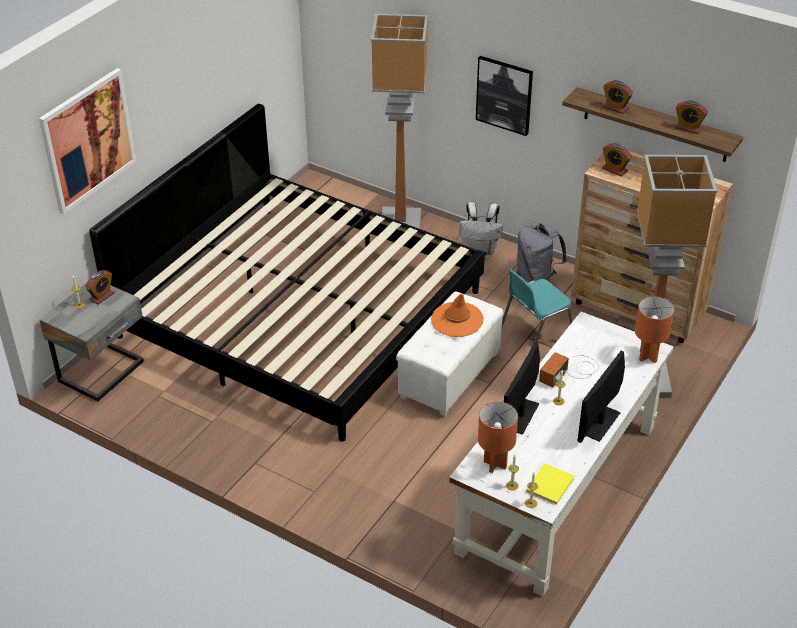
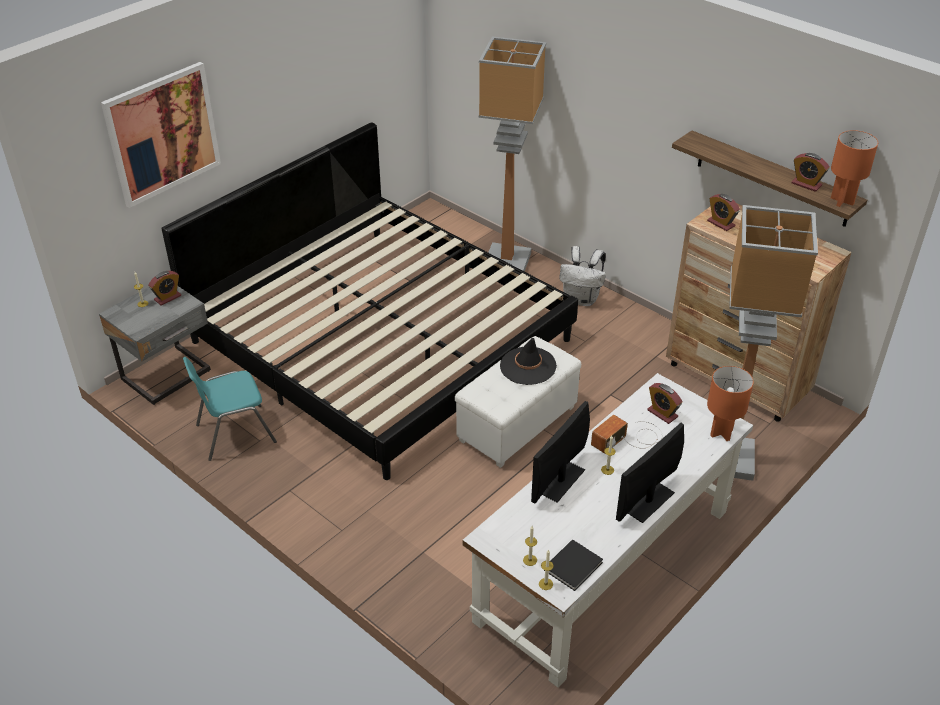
camera: 10 degrees right, 0 degrees up
(457, 320) = (528, 366): orange hat -> black hat
(495, 464) = (518, 532): orange table lamp -> orange table lamp (842, 201)
(504, 95) = (618, 134): picture -> none
(534, 336) = (618, 394): turquoise chair -> turquoise chair (234, 433)
(537, 277) = (635, 332): grey backpack -> none
(551, 484) = (574, 565): yellow book -> black book
(615, 108) = (729, 155): alarm clock -> alarm clock (662, 413)

